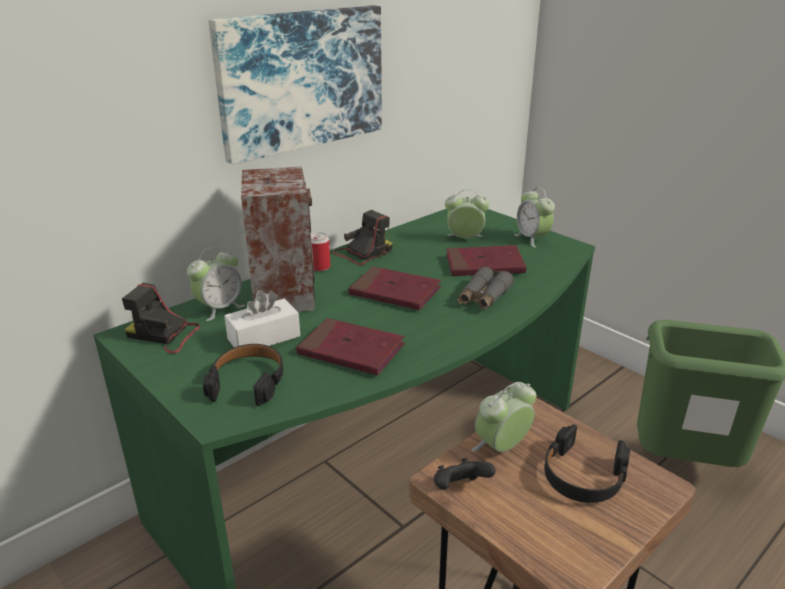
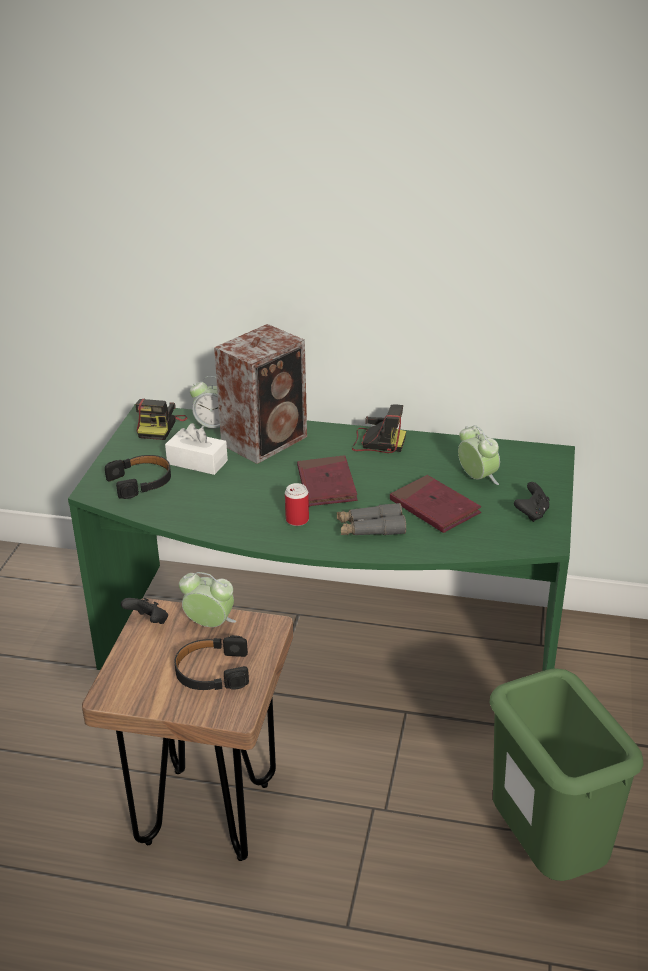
camera: 55 degrees right, 5 degrees up
(164, 335) = (160, 426): camera -> camera turned 150 degrees counterclockwise
(301, 80) = (349, 262): picture -> none
(319, 267) = (325, 435): can -> can (297, 520)
(351, 351) = (218, 503): red book -> none
(532, 239) = (532, 513): alarm clock -> black game controller

